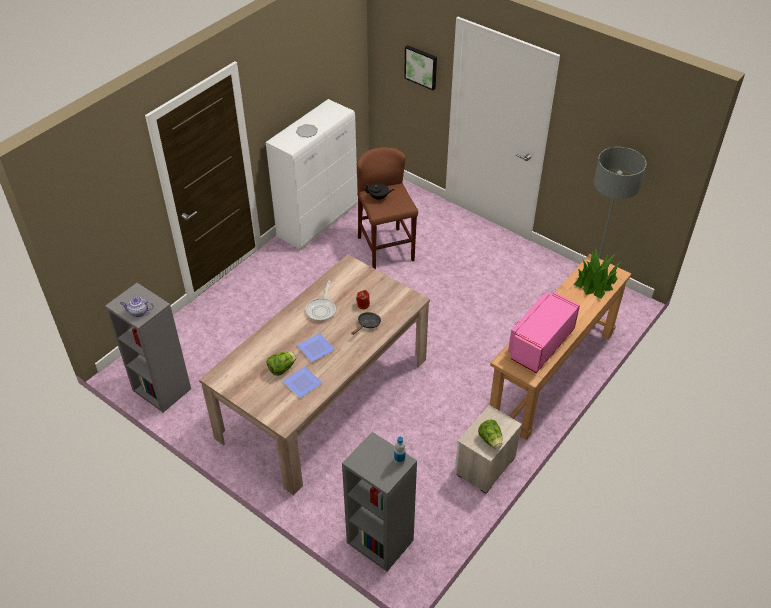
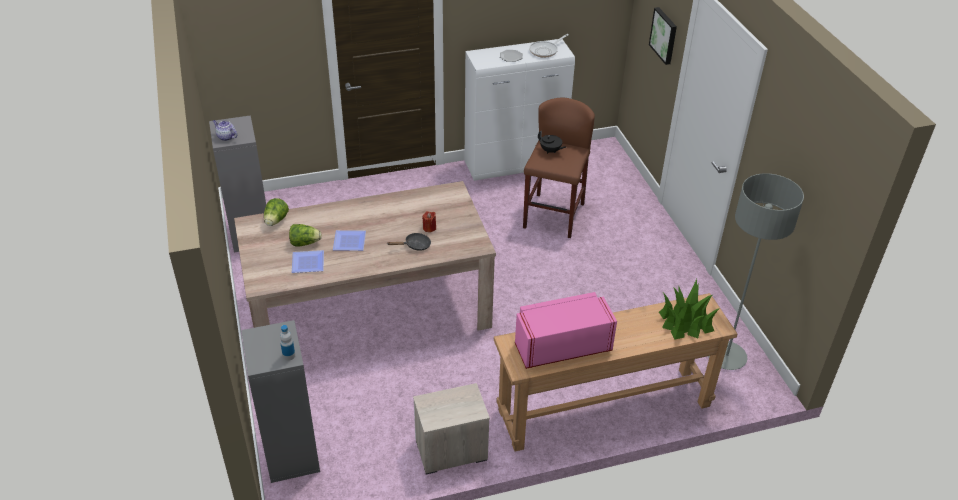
camera: 35 degrees right, 5 degrees down
(322, 309) = (390, 214): frying pan -> frying pan (545, 51)
(490, 440) = (444, 414): lettuce -> lettuce (276, 221)

